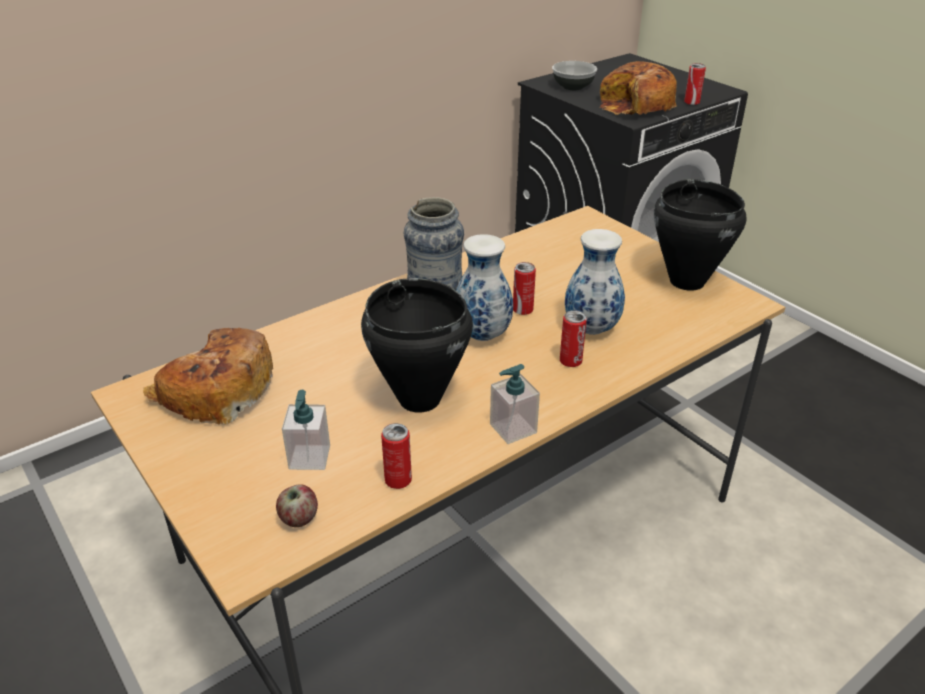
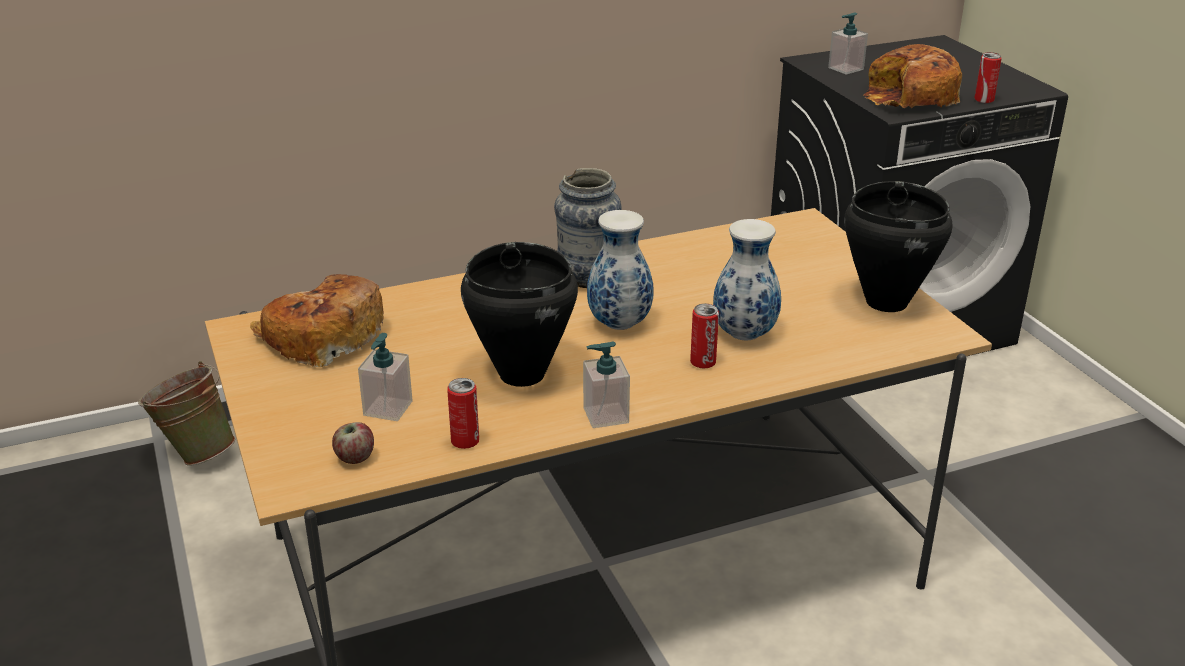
camera: 15 degrees right, 5 degrees down
(76, 492) = (195, 453): none -> green bucket
(522, 310) = (677, 306): can -> none
(573, 87) = (845, 69): bowl -> soap dispenser

